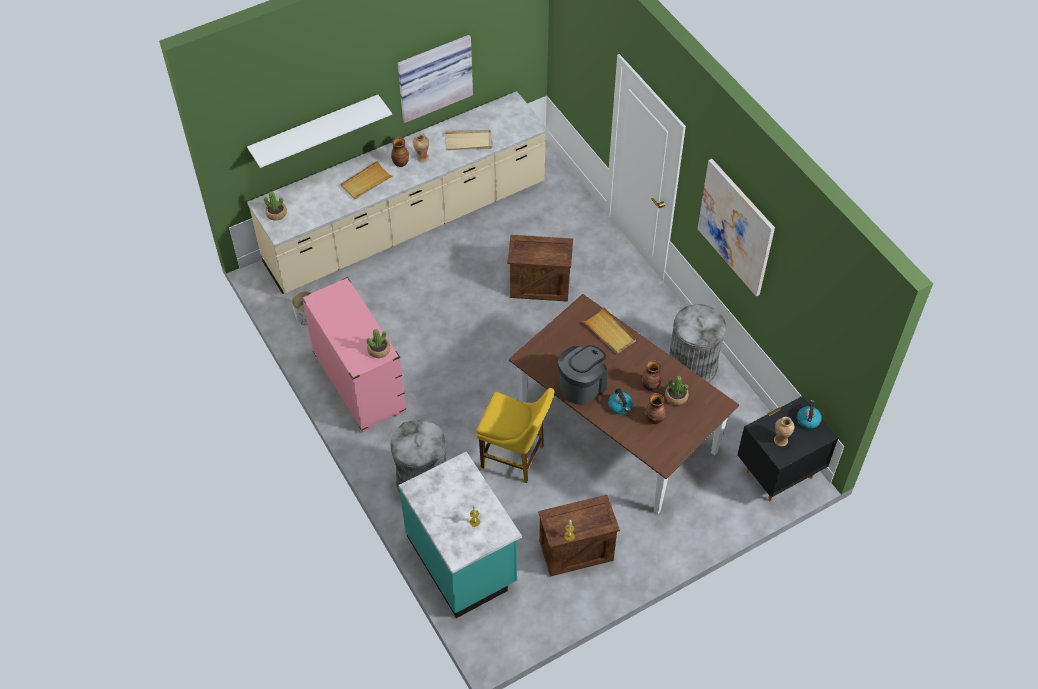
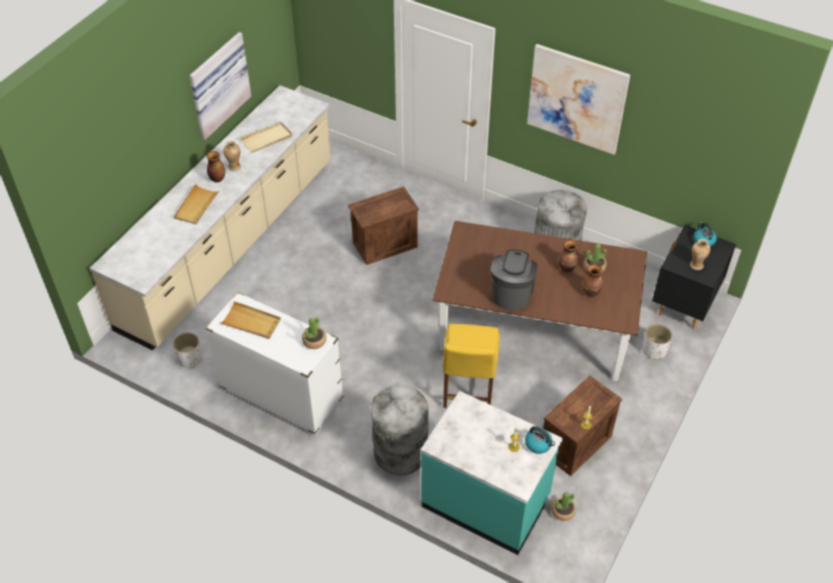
camera: 30 degrees left, 5 degrees down
(276, 213) = (127, 266): potted plant -> potted plant (563, 511)
(315, 129) = (133, 168): white shelf -> none
(359, 383) = (281, 394): pink dresser -> white dresser
(515, 458) = (467, 392): yellow chair -> yellow chair turned 105 degrees clockwise
(609, 332) = (501, 241): beige tray -> beige tray (251, 322)
(620, 406) = (556, 295): kettle -> kettle (538, 444)
(714, 503) = (654, 350): none -> white planter

